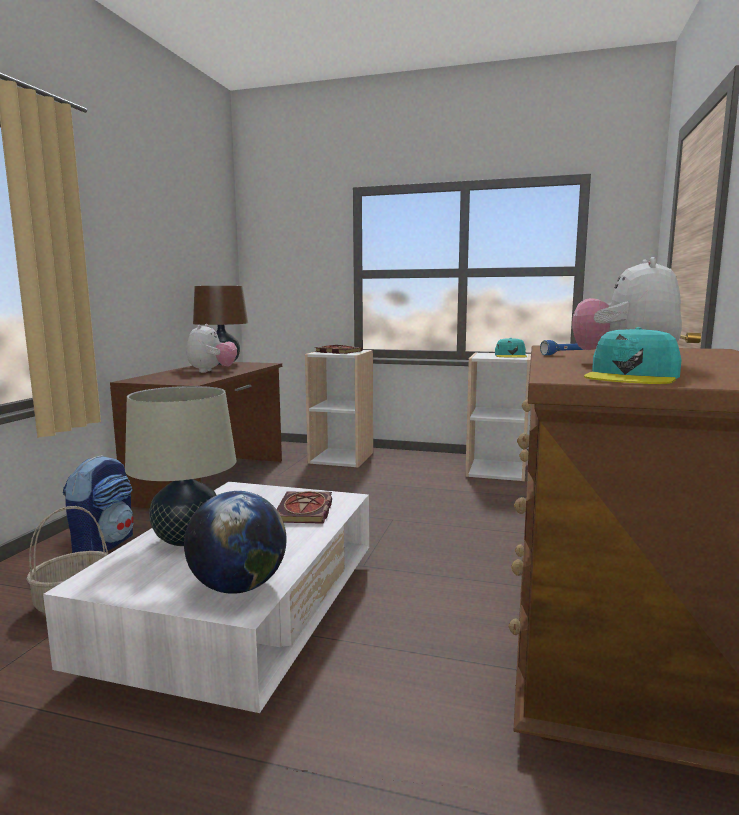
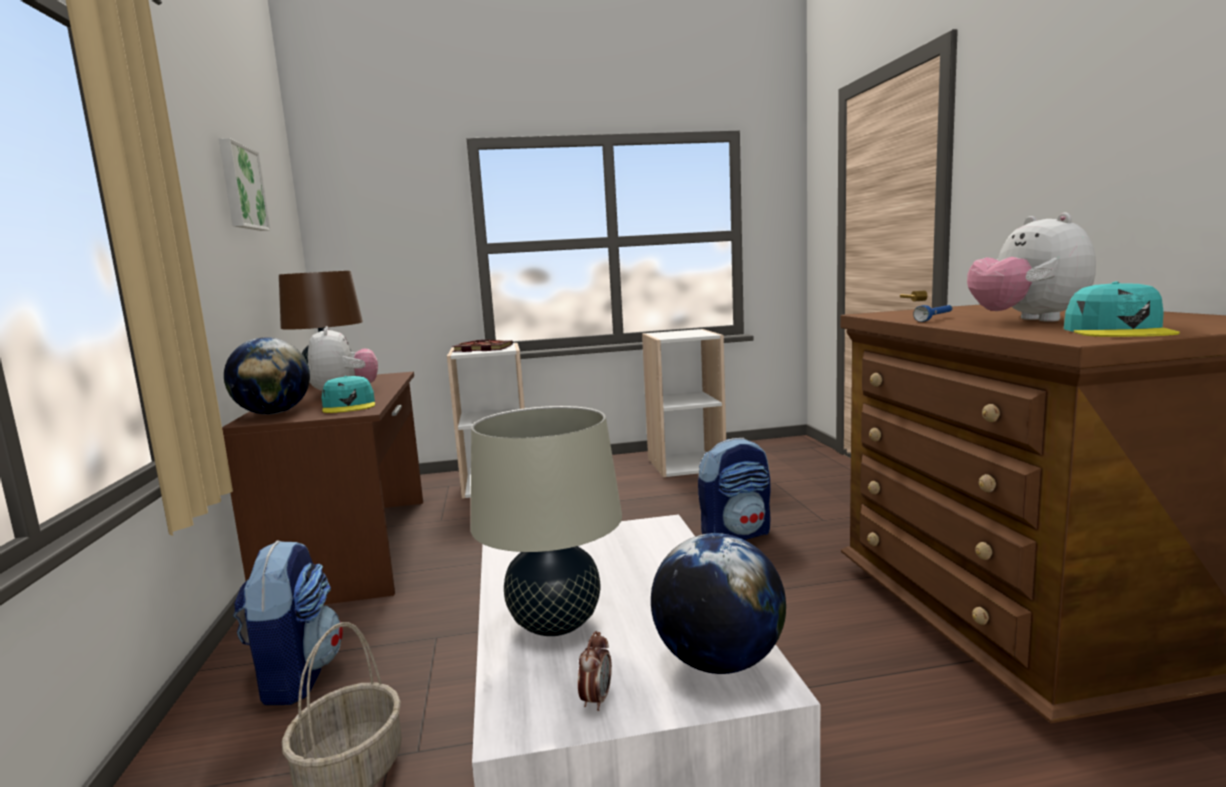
camera: 25 degrees left, 0 degrees up
(142, 584) = (596, 699): none -> alarm clock
(151, 378) = (273, 413): none -> globe
(170, 226) = (241, 187): none -> picture
(305, 511) = (642, 550): book -> none
(467, 530) = (736, 534): none -> backpack
(511, 356) = (692, 333): turquoise cap -> turquoise cap (349, 406)

